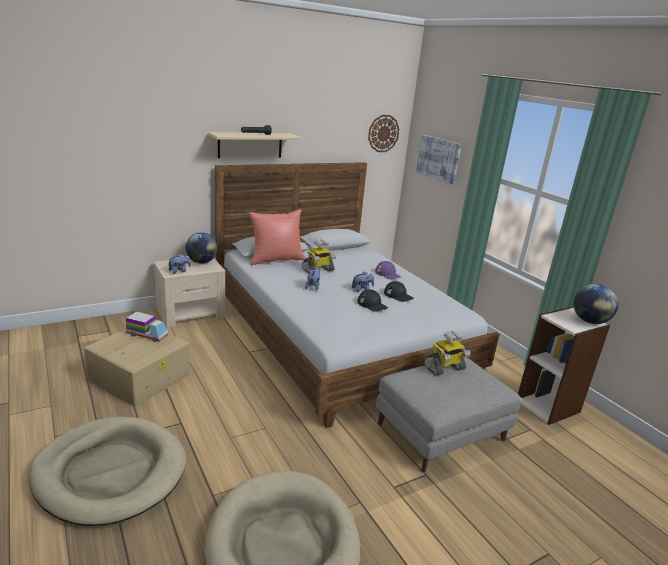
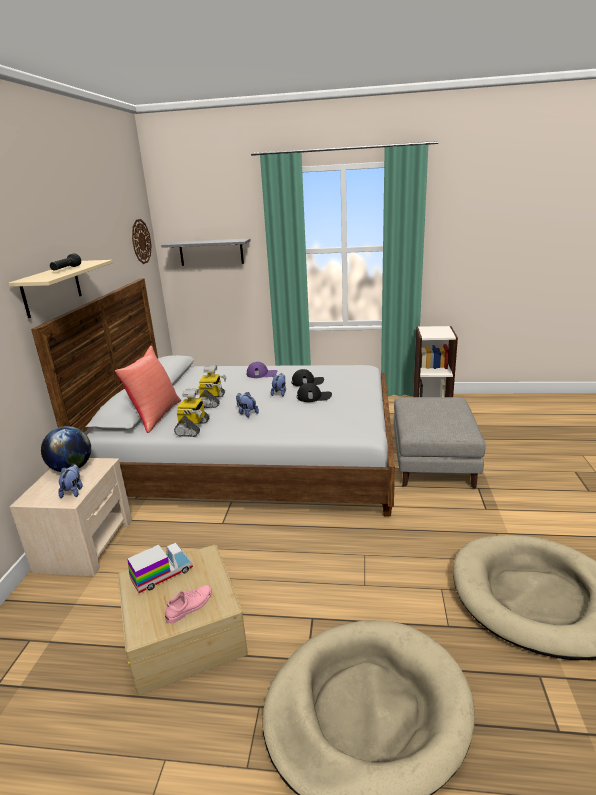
camera: 50 degrees left, 0 degrees up
(126, 353) = (189, 606): none -> pink shoe
(438, 158) = (211, 252): picture -> grey shelf
(444, 368) = (414, 409): toy robot -> toy robot (193, 428)
(589, 321) = (442, 328): globe -> none

